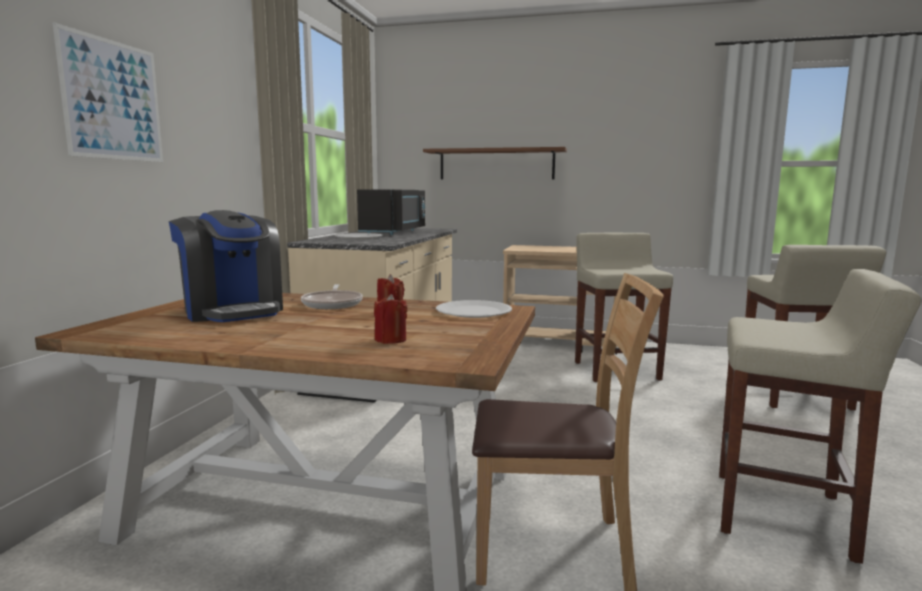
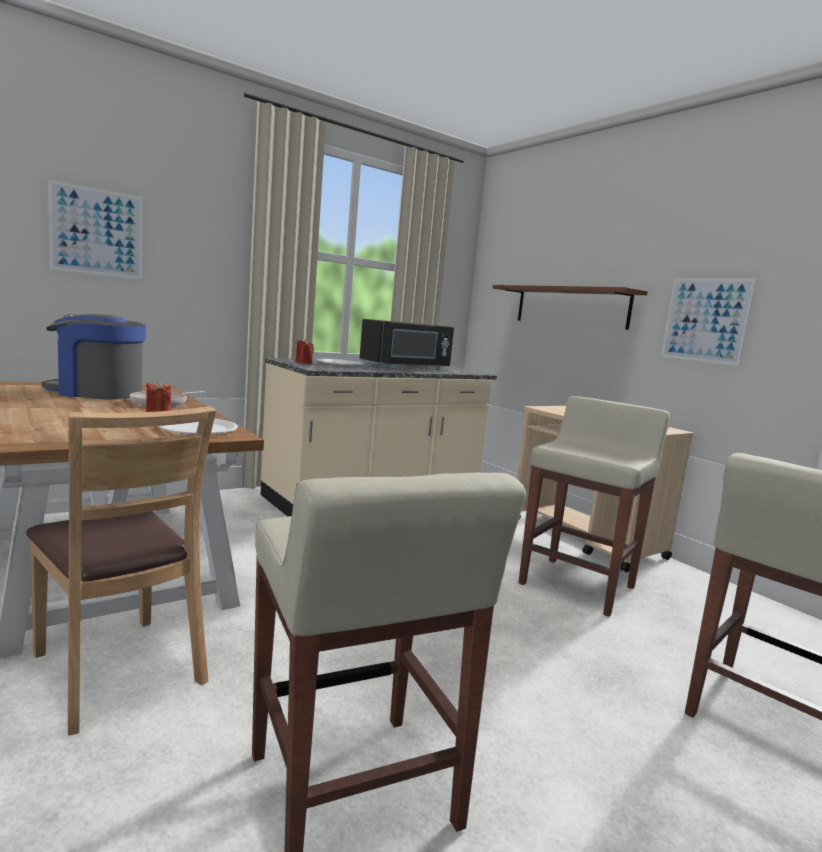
camera: 40 degrees right, 0 degrees up
(233, 311) = (97, 393): coffee machine -> coffee machine turned 90 degrees clockwise
(390, 340) = (54, 424): red candle -> red candle (303, 363)
(616, 168) = (705, 320): none -> picture

